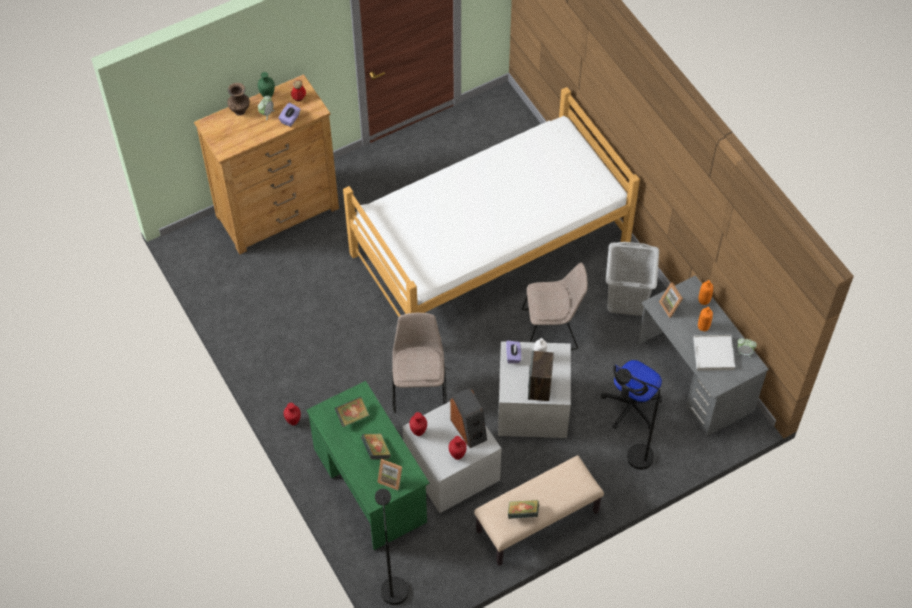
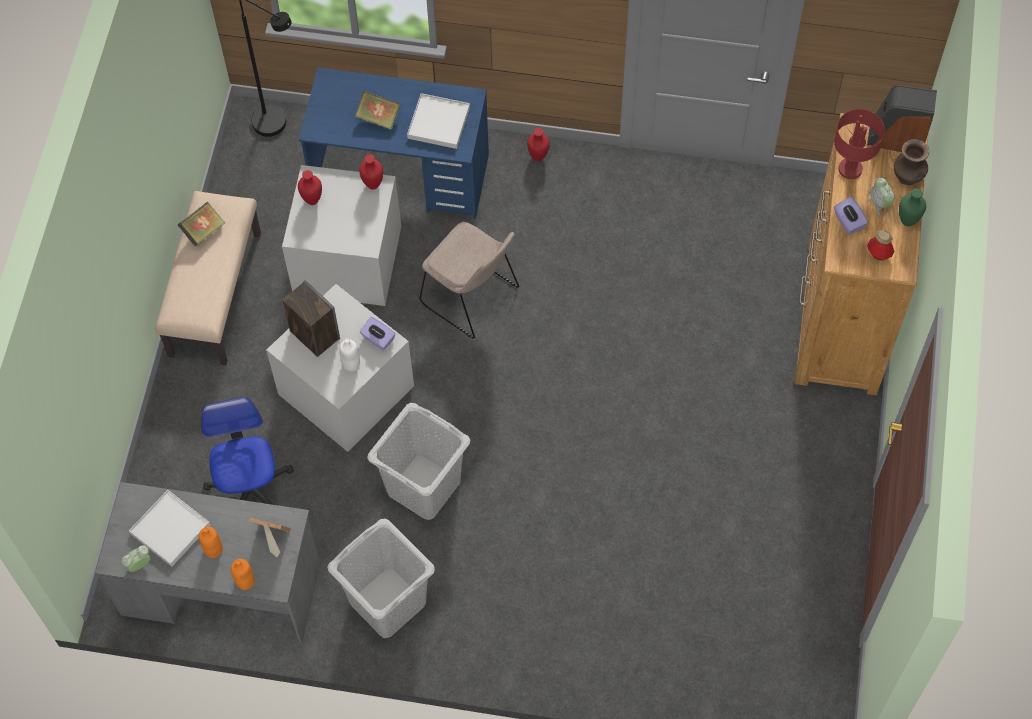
camera: 130 degrees right, 5 degrees up
(254, 136) = (851, 169): none -> red table lamp
(352, 416) = (438, 123): book -> white tray
(370, 485) = (401, 176): green desk -> blue desk
(391, 478) = (335, 110): picture frame -> none
(469, 429) = (332, 233): speaker -> speaker (896, 138)
(490, 249) = (592, 506): bed -> none
(552, 329) = (423, 487): beige chair -> grey laundry basket
(632, 455) = (196, 442): black floor lamp -> none

